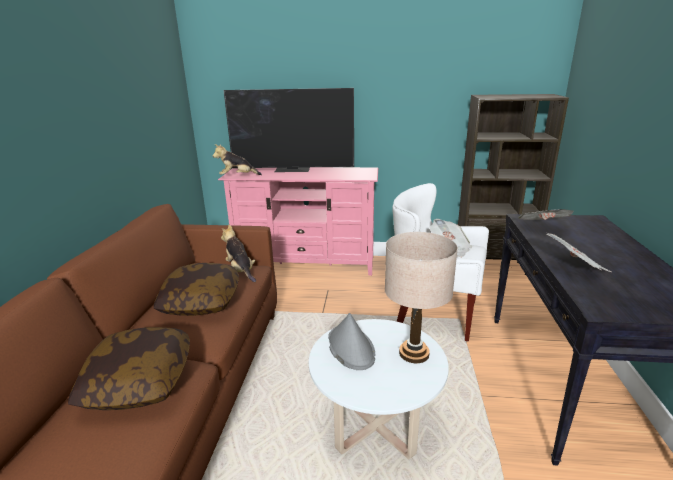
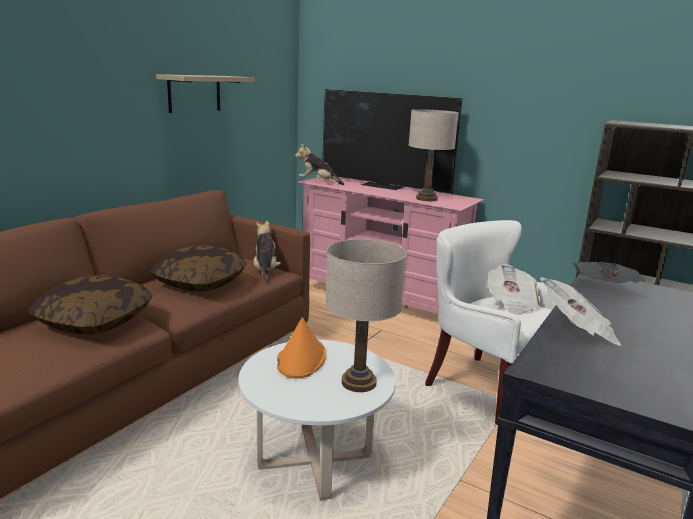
camera: 25 degrees right, 5 degrees down
(114, 111) = (194, 93): none -> shelf
(341, 175) = (427, 199): none -> beige table lamp
(350, 348) = (301, 359): grey hat -> orange hat

